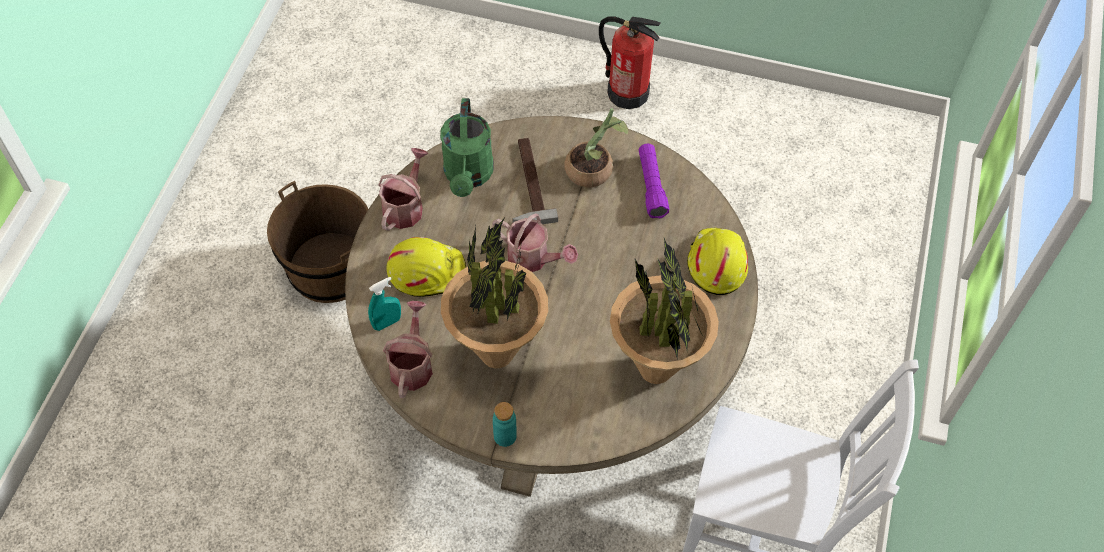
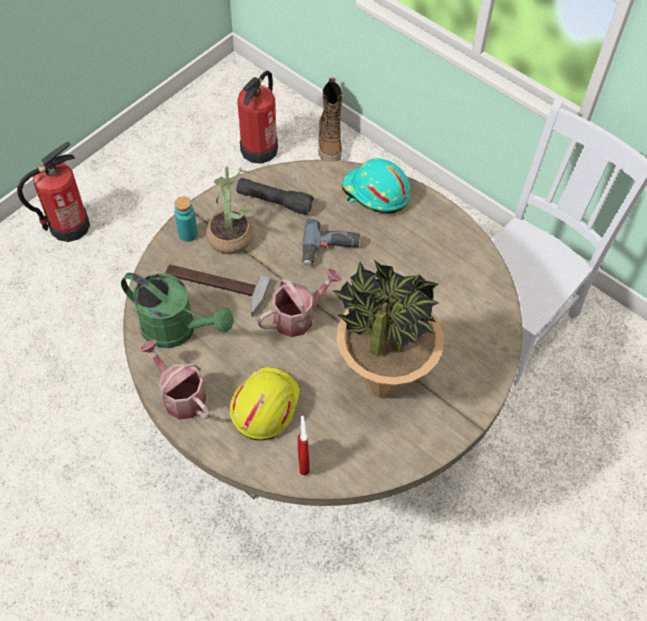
camera: 65 degrees left, 0 degrees up
(330, 269) = (94, 546): brown bucket -> none
(387, 323) = (303, 461): turquoise spray bottle -> red spray bottle
(412, 364) = (360, 457): watering can -> none
(505, 436) = (468, 411): turquoise bottle -> turquoise bottle (188, 234)
(623, 253) = (330, 250): none -> power drill
(651, 186) = (274, 201): purple flashlight -> black flashlight
(656, 370) = (454, 276): potted plant -> none
(716, 264) = (375, 193): yellow hard hat -> turquoise hard hat
(826, 197) = (259, 148): none -> fire extinguisher
(881, 256) = (330, 143): none -> boot

